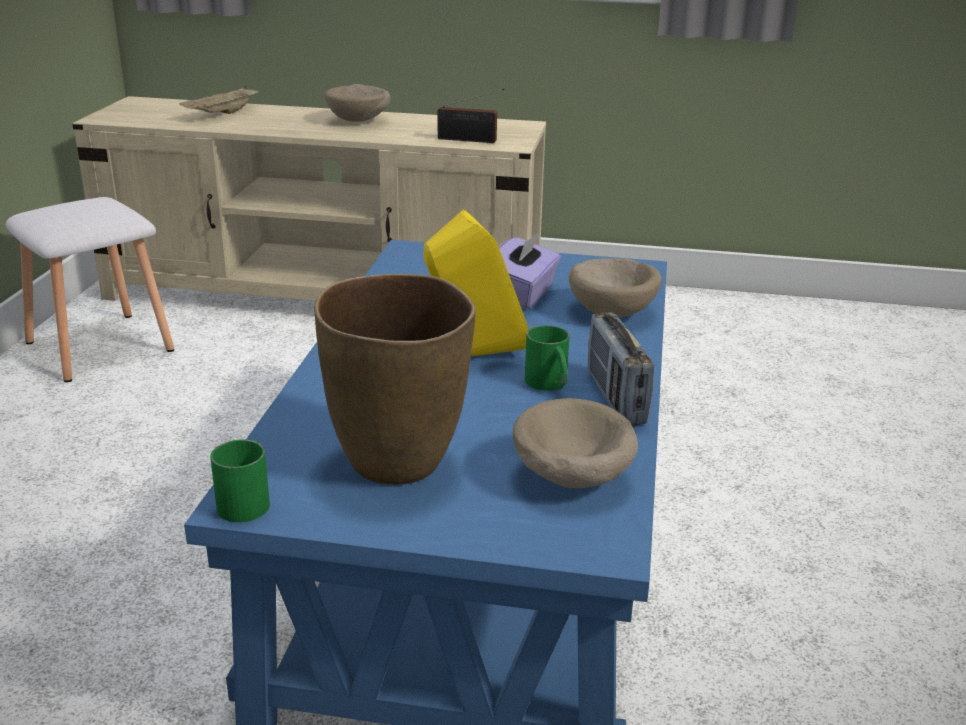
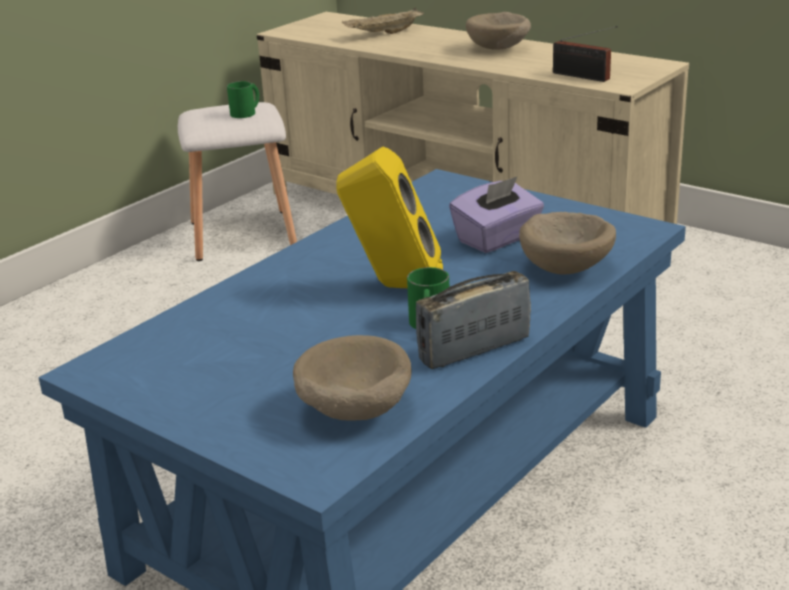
camera: 30 degrees right, 0 degrees up
(248, 500) = (96, 369): green mug -> green mug (246, 112)
(399, 462) = (232, 365): brown vase -> none
(615, 398) = (474, 350): radio -> radio turned 45 degrees clockwise

